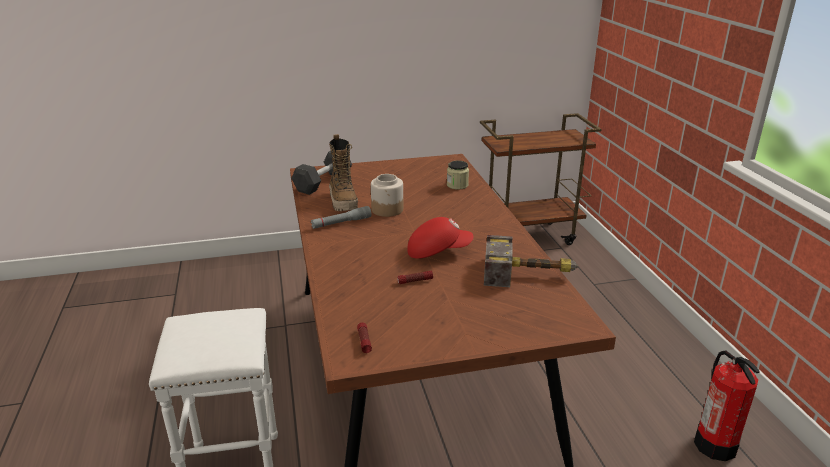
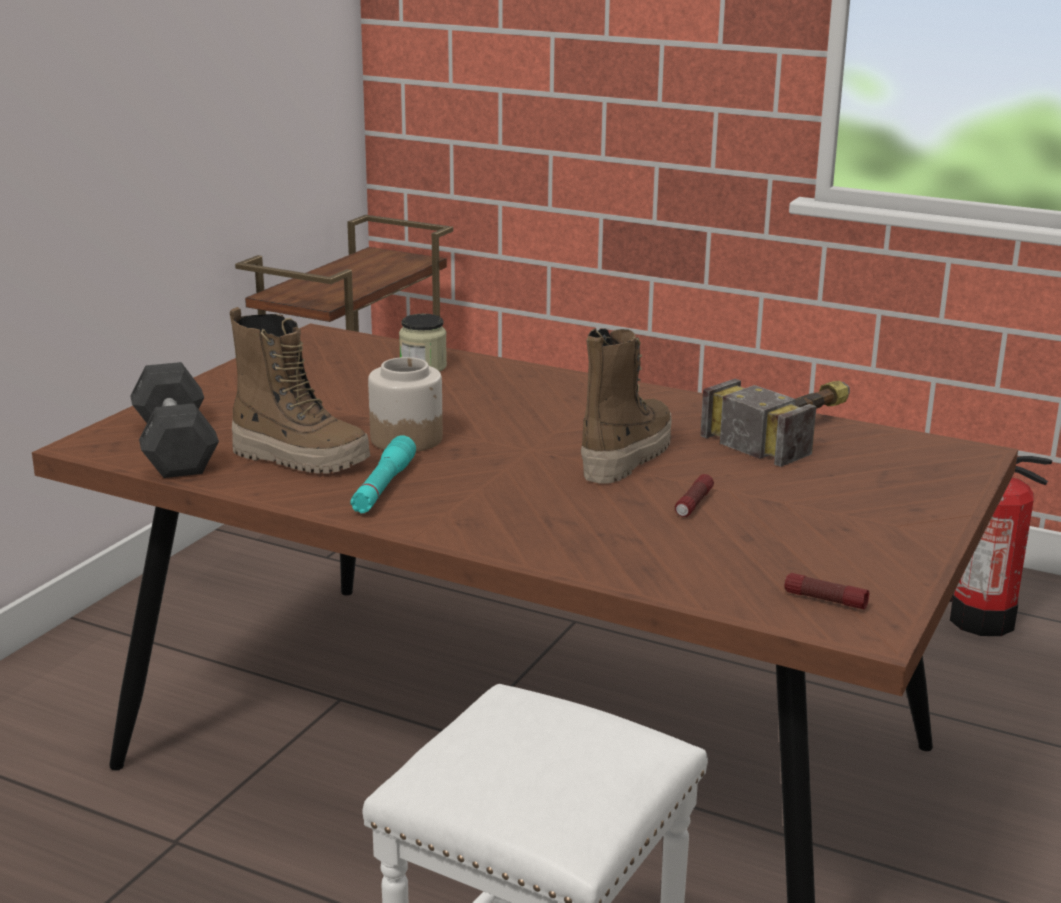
camera: 50 degrees left, 5 degrees down
(341, 223) = (383, 487): grey flashlight -> turquoise flashlight
(438, 251) = (625, 457): red cap -> boot

